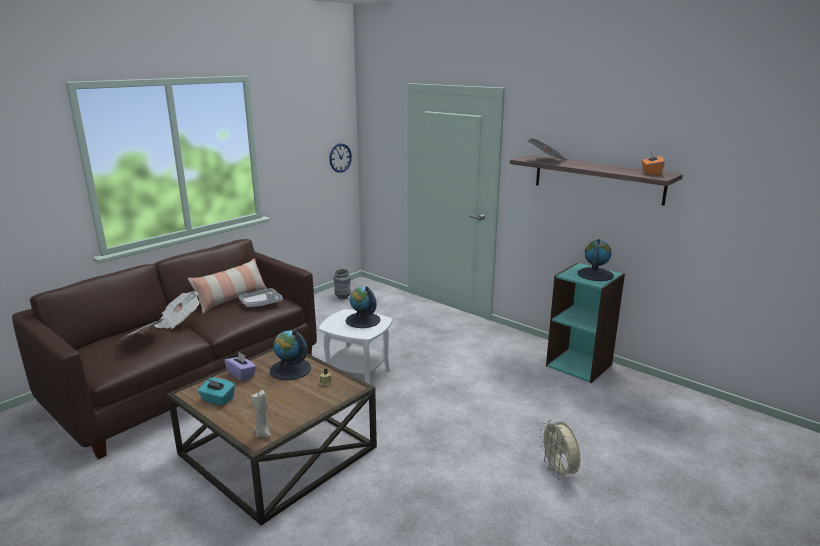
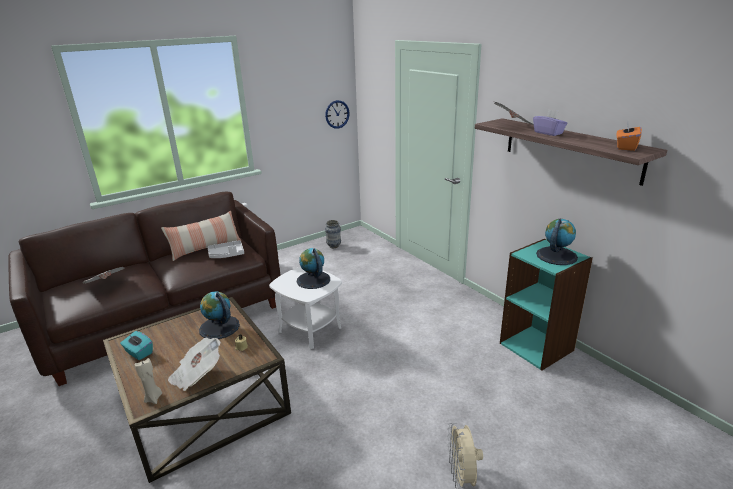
camera: 15 degrees right, 5 degrees up
(178, 321) = (147, 267): newspaper -> newspaper (197, 374)
(241, 375) = (175, 328): purple tissue box -> purple tissue box (548, 133)

